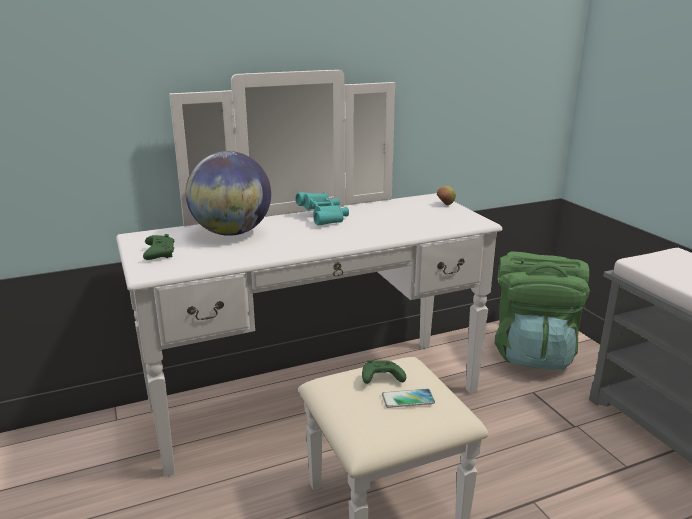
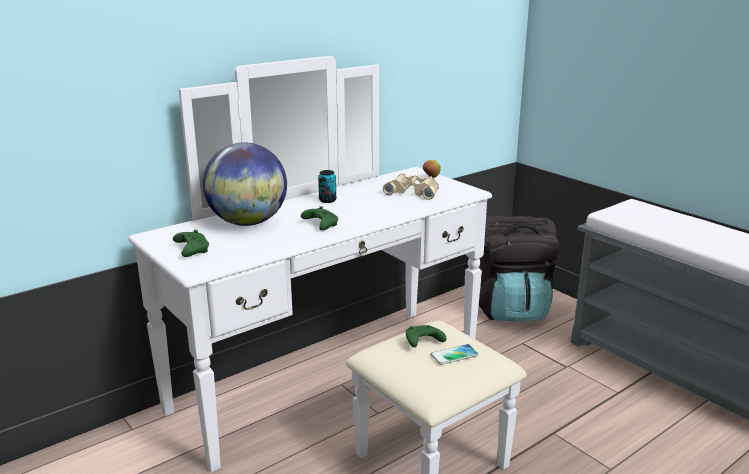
camera: 15 degrees left, 0 degrees up
(299, 241) = (320, 224): none -> green game controller
(324, 218) = (327, 200): turquoise binoculars -> can
(417, 217) = (413, 191): none -> beige binoculars
(533, 352) = (510, 308): green backpack -> black backpack

